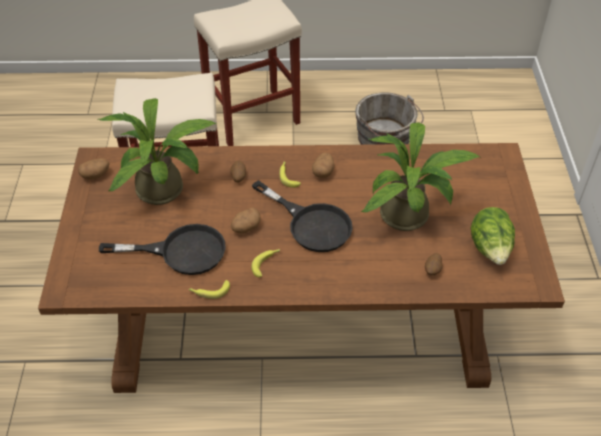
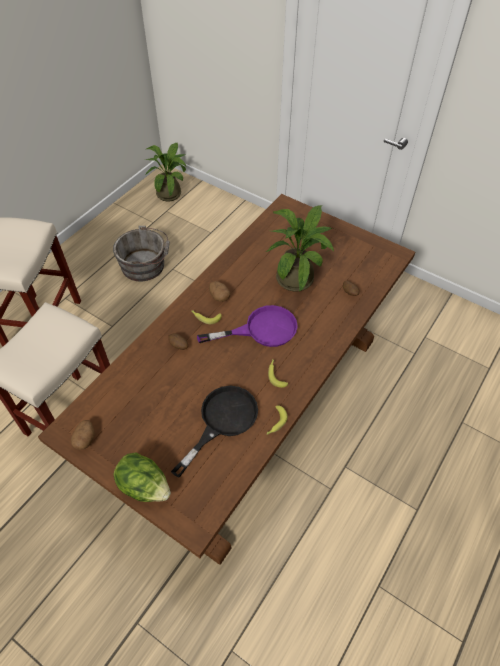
camera: 55 degrees left, 5 degrees up
(166, 190) = (149, 398): potted plant -> potted plant (171, 192)
(246, 228) = (233, 368): potato -> none
(311, 224) = (261, 330): black frying pan -> purple frying pan
(490, 249) = (354, 257): lettuce -> lettuce (145, 486)

